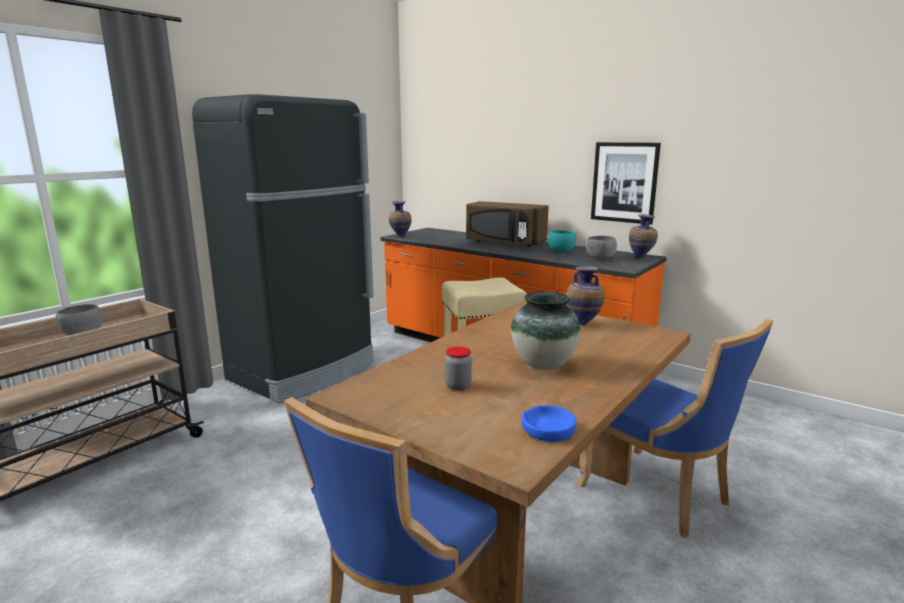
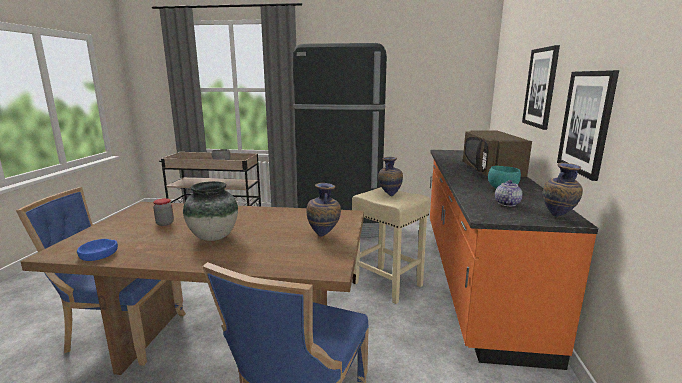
camera: 60 degrees right, 0 degrees up
(400, 236) = (441, 152): vase -> vase (389, 195)
(533, 155) = (541, 87): none -> picture
(600, 258) = (506, 204): grey bowl -> teapot

